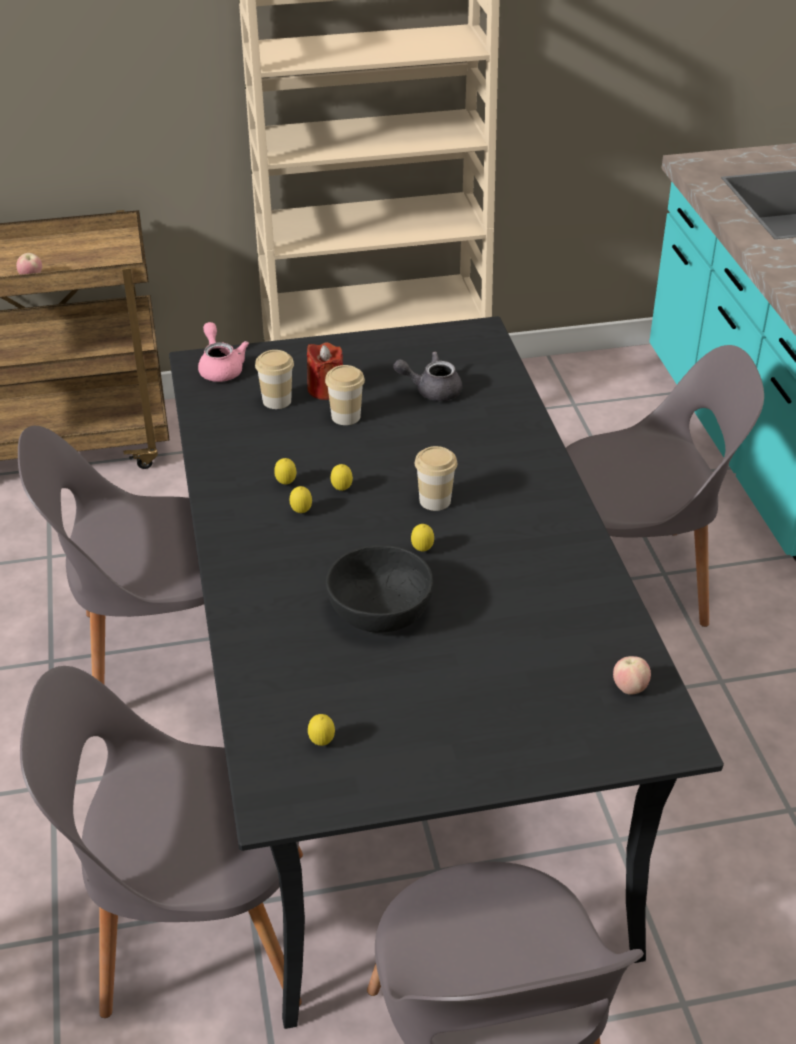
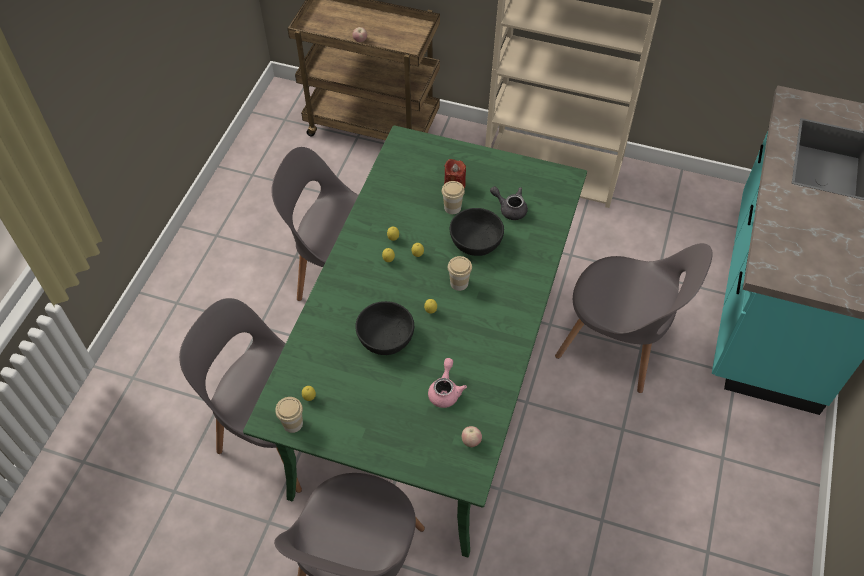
camera: 30 degrees right, 15 degrees up
(220, 368) = (411, 147): pink teapot -> pink teapot (445, 391)
(277, 400) = (425, 182): cup -> cup (293, 423)
(395, 733) = (431, 375): black dining table -> green dining table
(415, 443) = (475, 241): none -> black bowl

